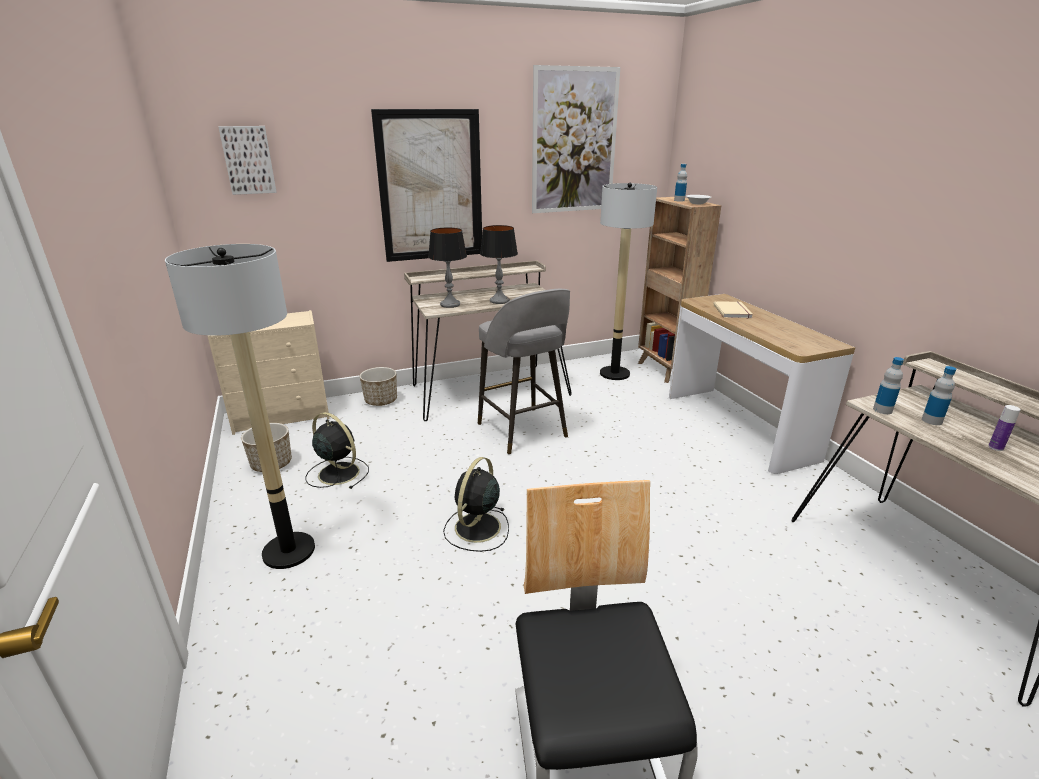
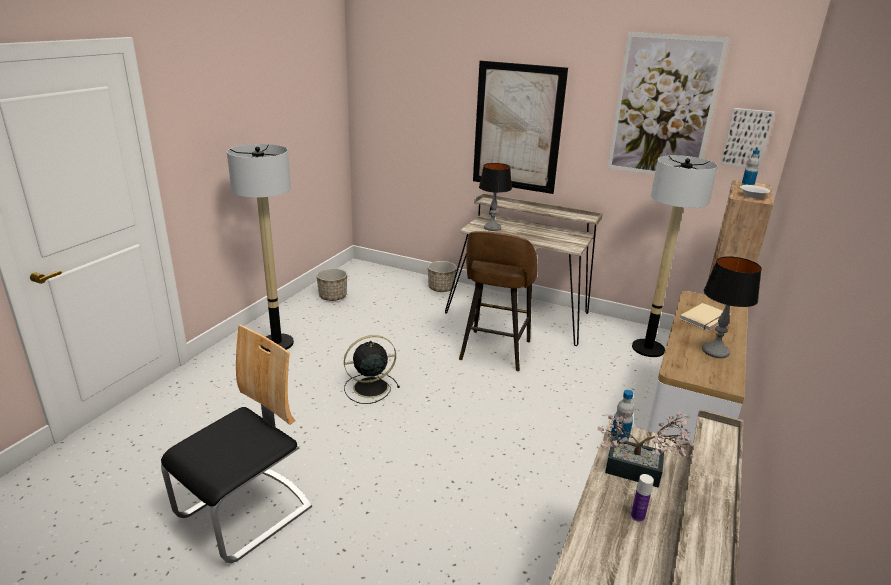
camera: 45 degrees right, 0 degrees up
(248, 160) = (394, 88): picture -> picture (746, 137)
(283, 416) = (377, 273): beige dresser -> none
(337, 473) = (353, 318): black fan -> none
(499, 301) = (531, 237): table lamp -> table lamp (715, 351)
(523, 431) = (494, 351): grey stool -> brown stool
(931, 420) = (640, 471): bottle -> potted plant

